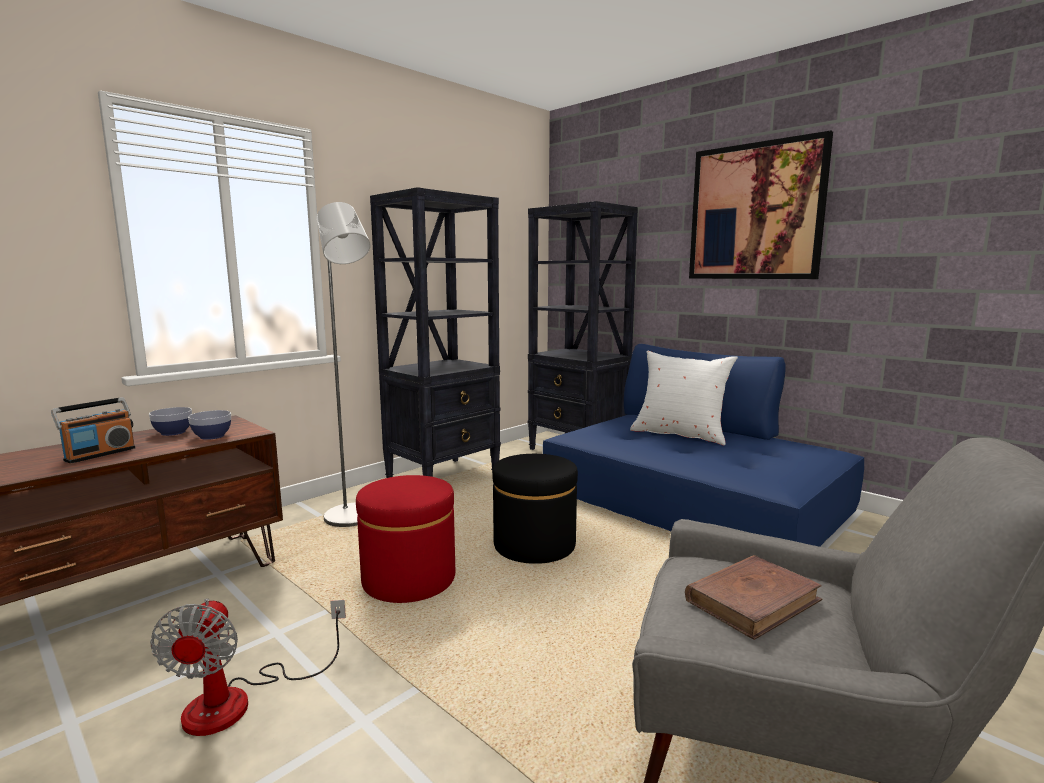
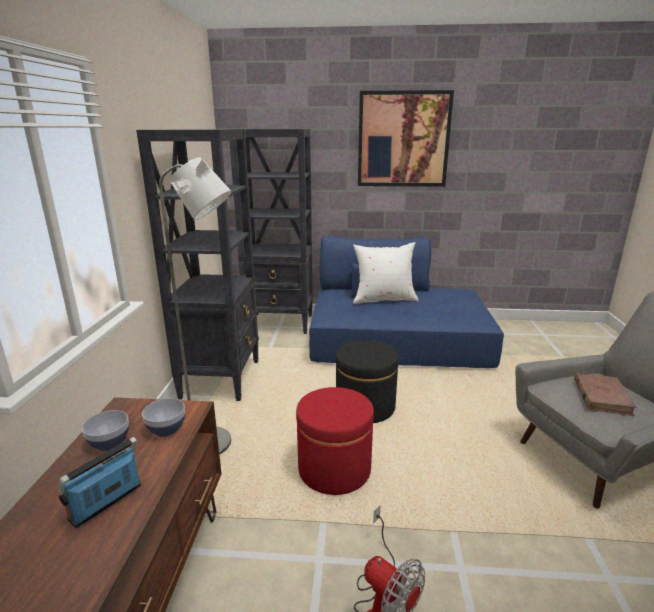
camera: 40 degrees left, 10 degrees up
(100, 454) = (106, 502): radio -> radio turned 135 degrees counterclockwise

